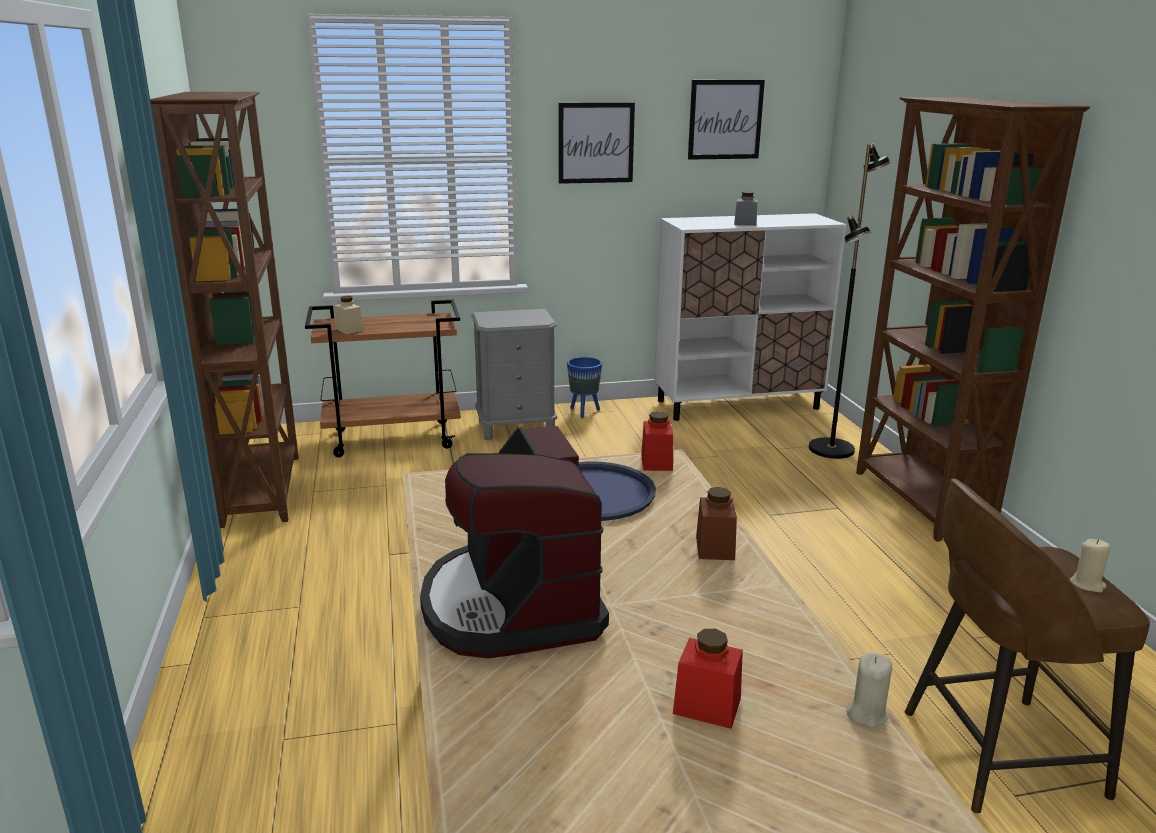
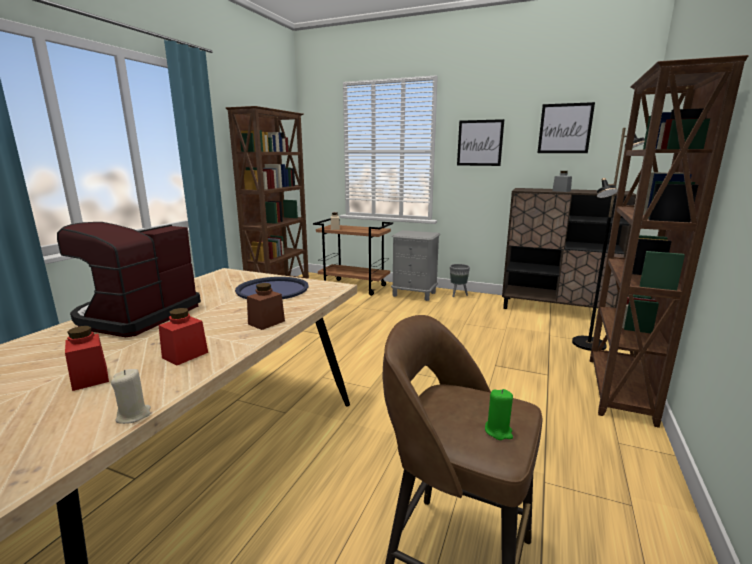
camera: 35 degrees right, 5 degrees down
(584, 412) = (458, 295): blue planter -> grey planter
(656, 462) = (330, 286): red jar -> red jar (185, 355)
(738, 404) = (555, 309): white cabinet -> brown cabinet
(1087, 584) = (498, 431): beige candle -> green candle

